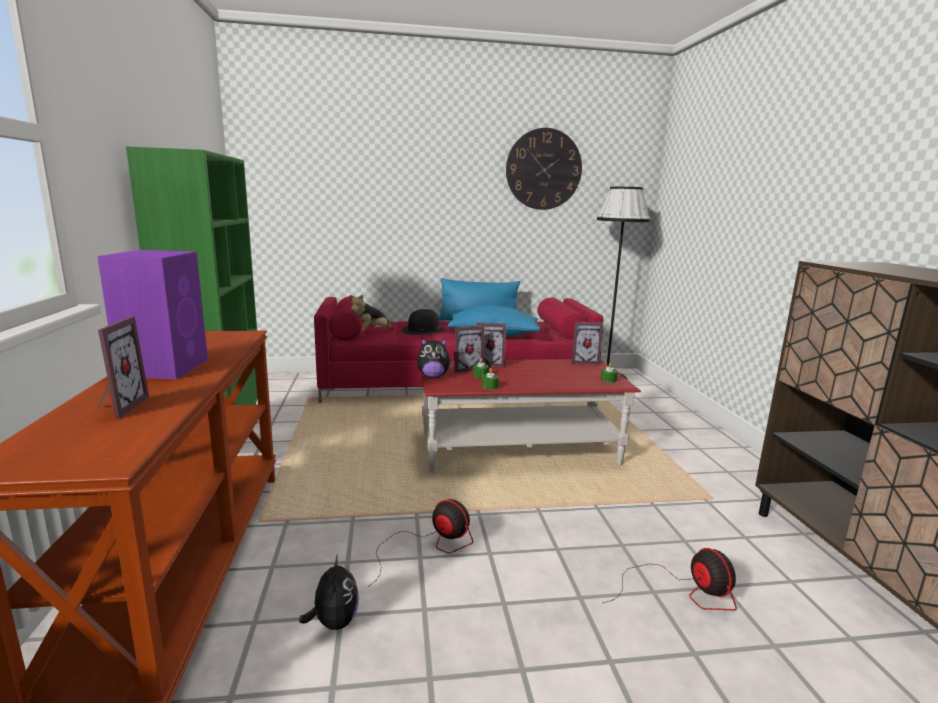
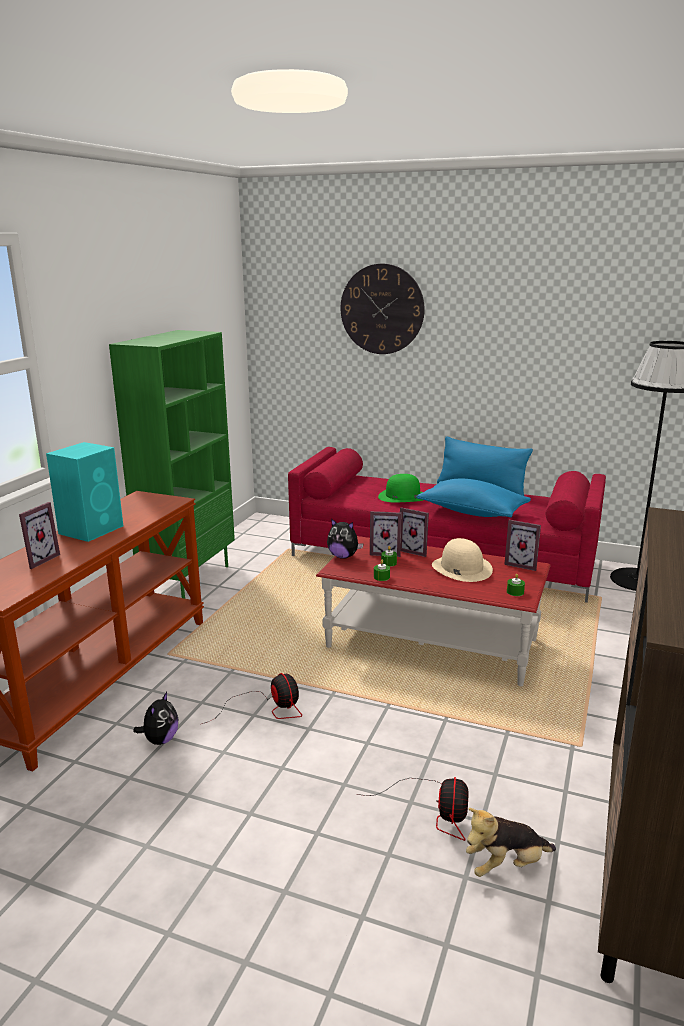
camera: 30 degrees right, 5 degrees up
(165, 367) = (92, 529): purple speaker -> turquoise speaker
(370, 333) = (347, 494): plush toy -> plush toy (506, 865)
(423, 330) = (402, 496): black hat -> green hat
(543, 169) = (573, 315): wall clock -> wall clock (382, 309)
(544, 370) = (461, 568): none -> beige hat

